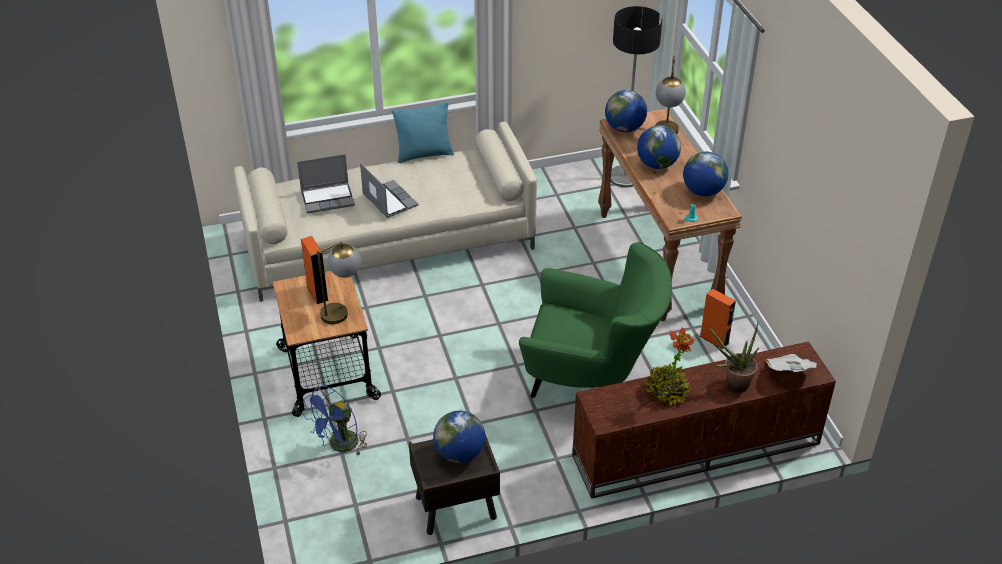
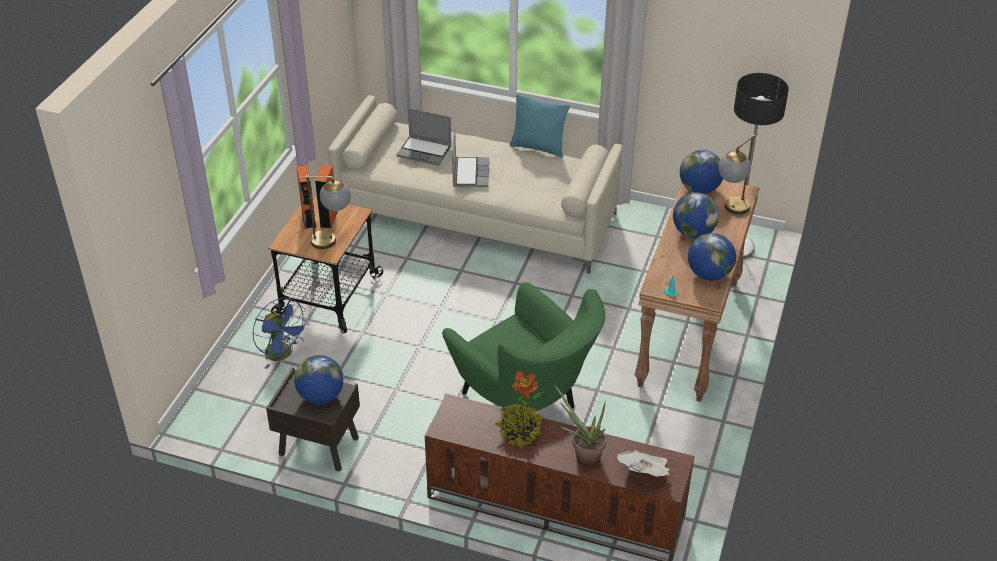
camera: 35 degrees right, 0 degrees up
(339, 446) = (283, 354): blue fan -> blue fan turned 120 degrees counterclockwise
(714, 340) = (669, 426): orange speaker -> orange speaker (308, 219)

